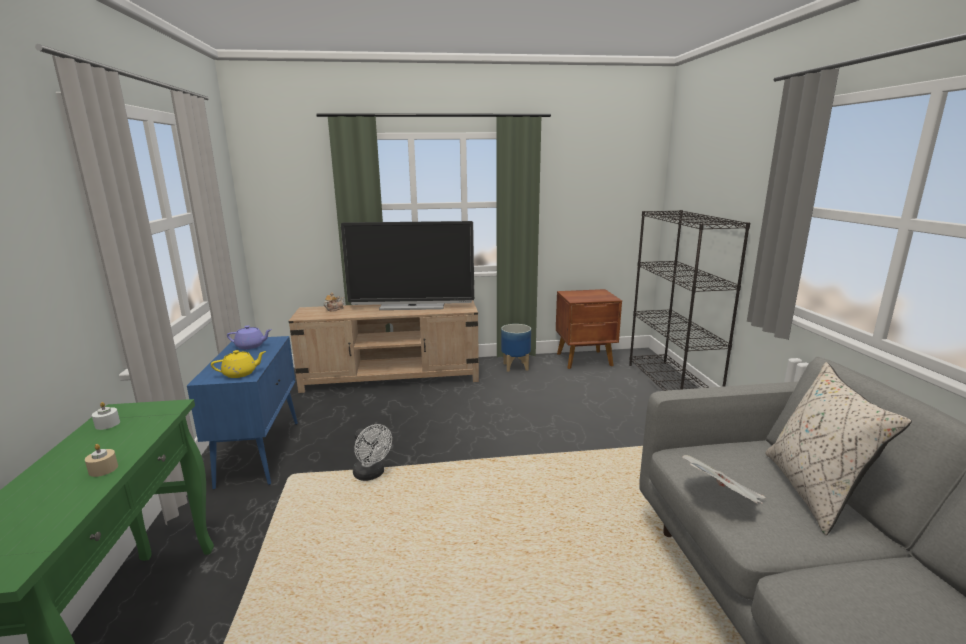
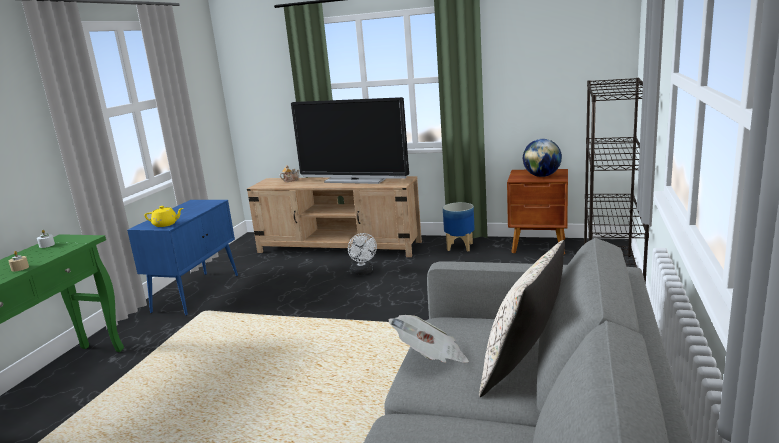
camera: 25 degrees right, 0 degrees up
(251, 346) = (194, 206): purple teapot -> none
(372, 475) = (258, 319): white fan -> white fan (363, 272)
(593, 296) = (542, 176): none -> globe

